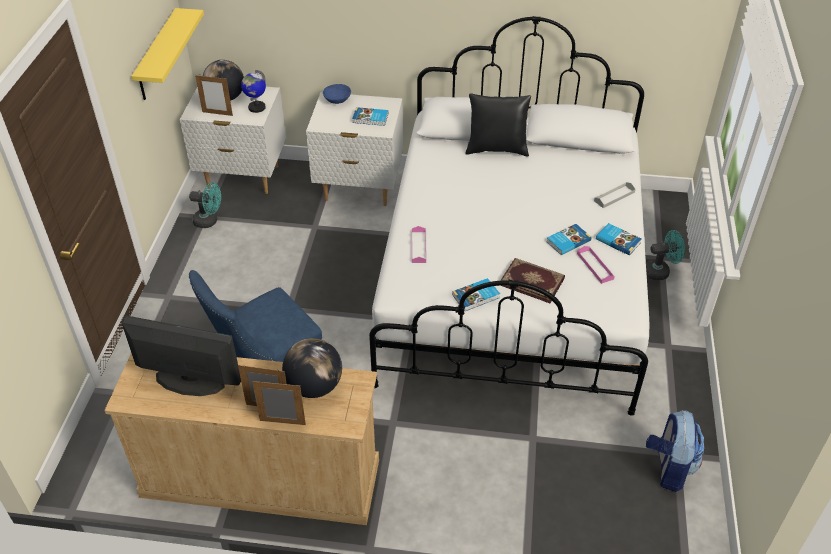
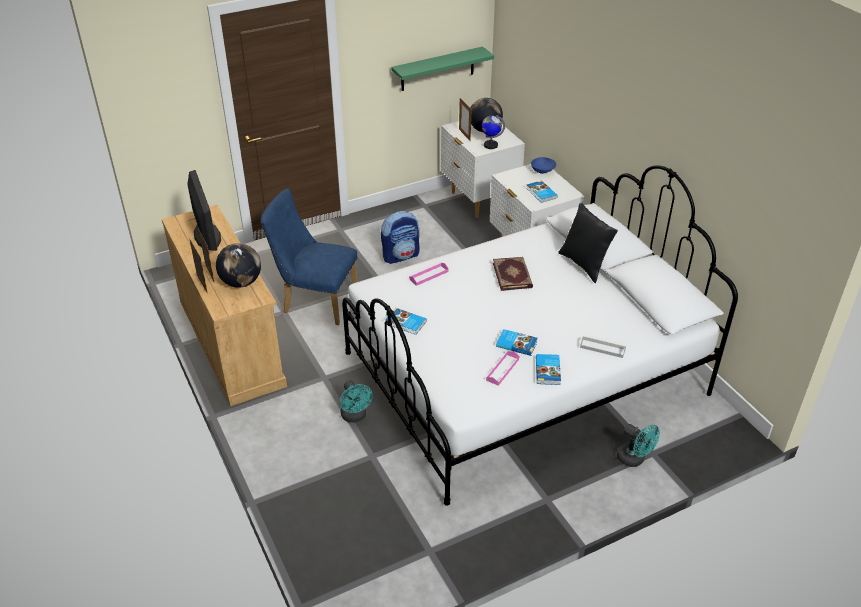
camera: 55 degrees right, 5 degrees down
(157, 55) = (437, 69): yellow shelf -> green shelf
(209, 221) = (422, 209): turquoise fan -> turquoise fan (355, 416)
(532, 281) = (450, 343): book -> book (513, 275)
(669, 467) = (411, 551): backpack -> backpack (401, 256)

